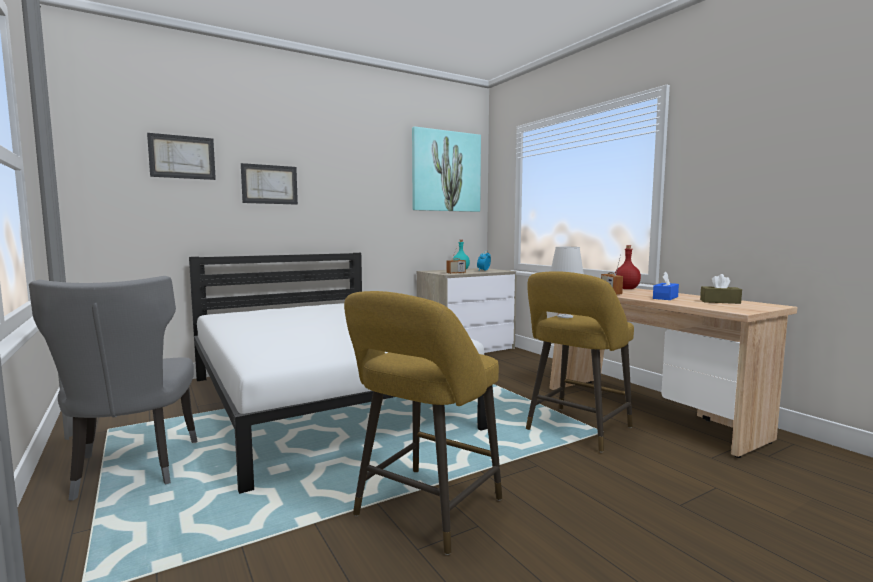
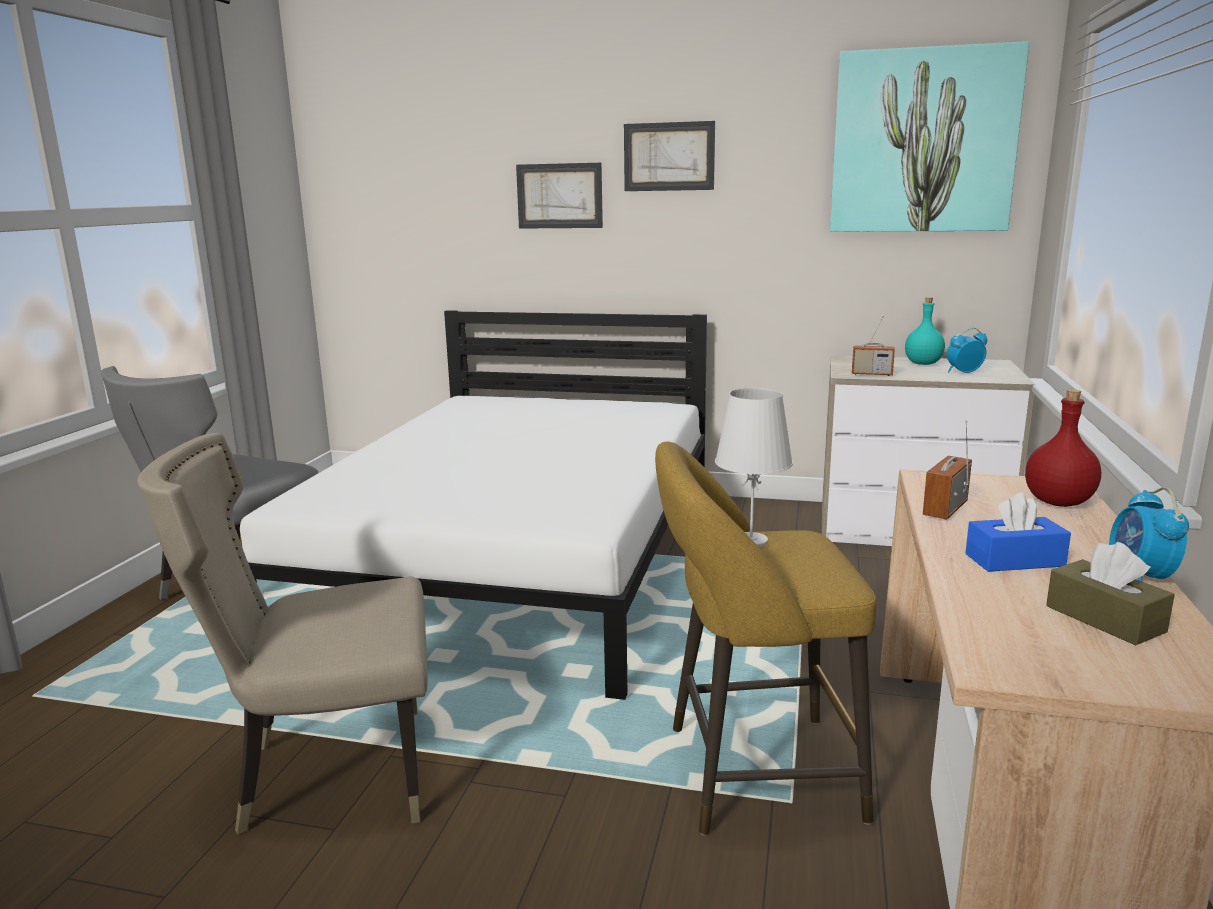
camera: 45 degrees right, 10 degrees up
(182, 157) = (441, 163): picture -> picture (669, 156)
(424, 511) = (327, 775): yellow stool -> beige chair
(695, 296) = (1139, 577): none -> alarm clock

